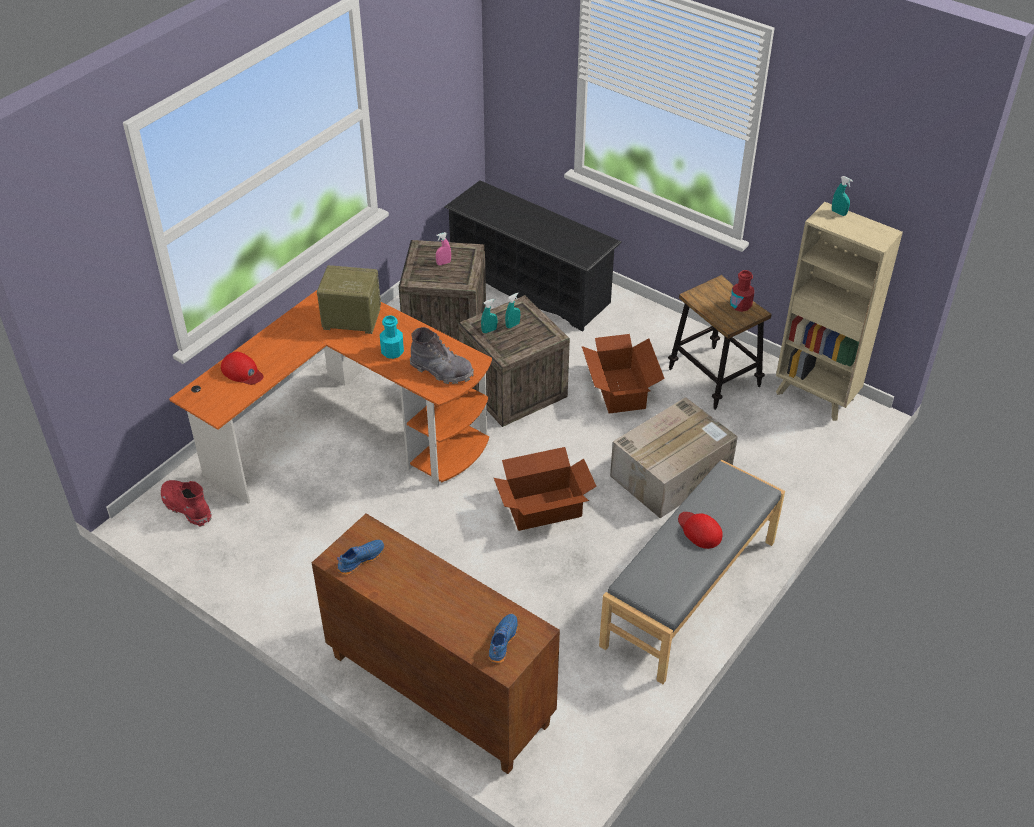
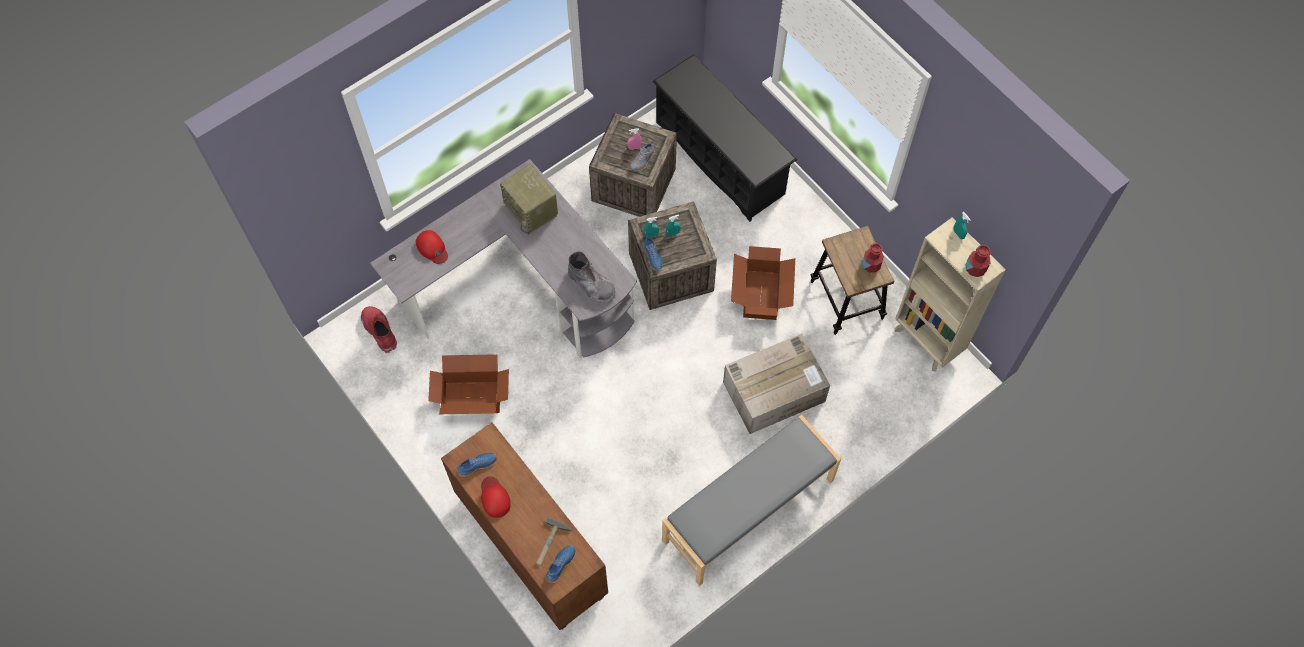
camera: 15 degrees right, 20 degrees up
(349, 435) = (523, 288): orange desk -> grey desk
(350, 319) = (532, 210): radio -> radio turned 150 degrees counterclockwise
(392, 352) = (557, 255): turquoise bottle -> none
(457, 272) = (643, 161): none -> grey shoe
(481, 622) = (550, 544): none -> hammer
(498, 348) = (653, 256): none -> blue shoe
(543, 508) = (658, 400): cardboard box -> cardboard box (472, 397)
(699, 530) = (756, 482): red cap -> red cap (494, 498)
(871, 236) = (975, 268): none -> red bottle

